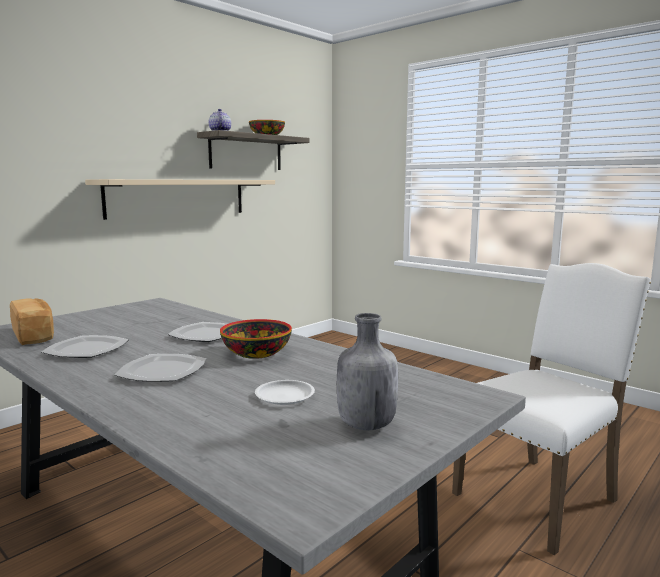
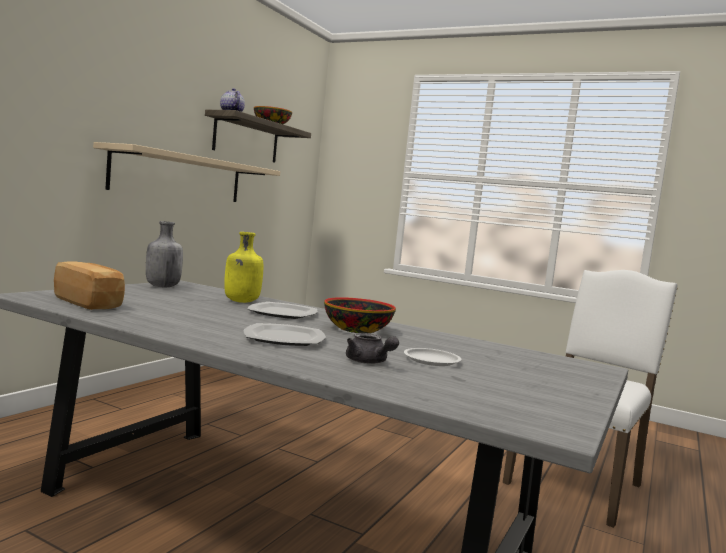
camera: 15 degrees left, 5 degrees down
(87, 350) = (173, 318): plate -> none
(182, 322) = (241, 302): none -> yellow bottle
(209, 402) = (369, 362): none -> grey teapot
(365, 425) = (529, 381): grey bottle -> grey bottle (162, 286)

